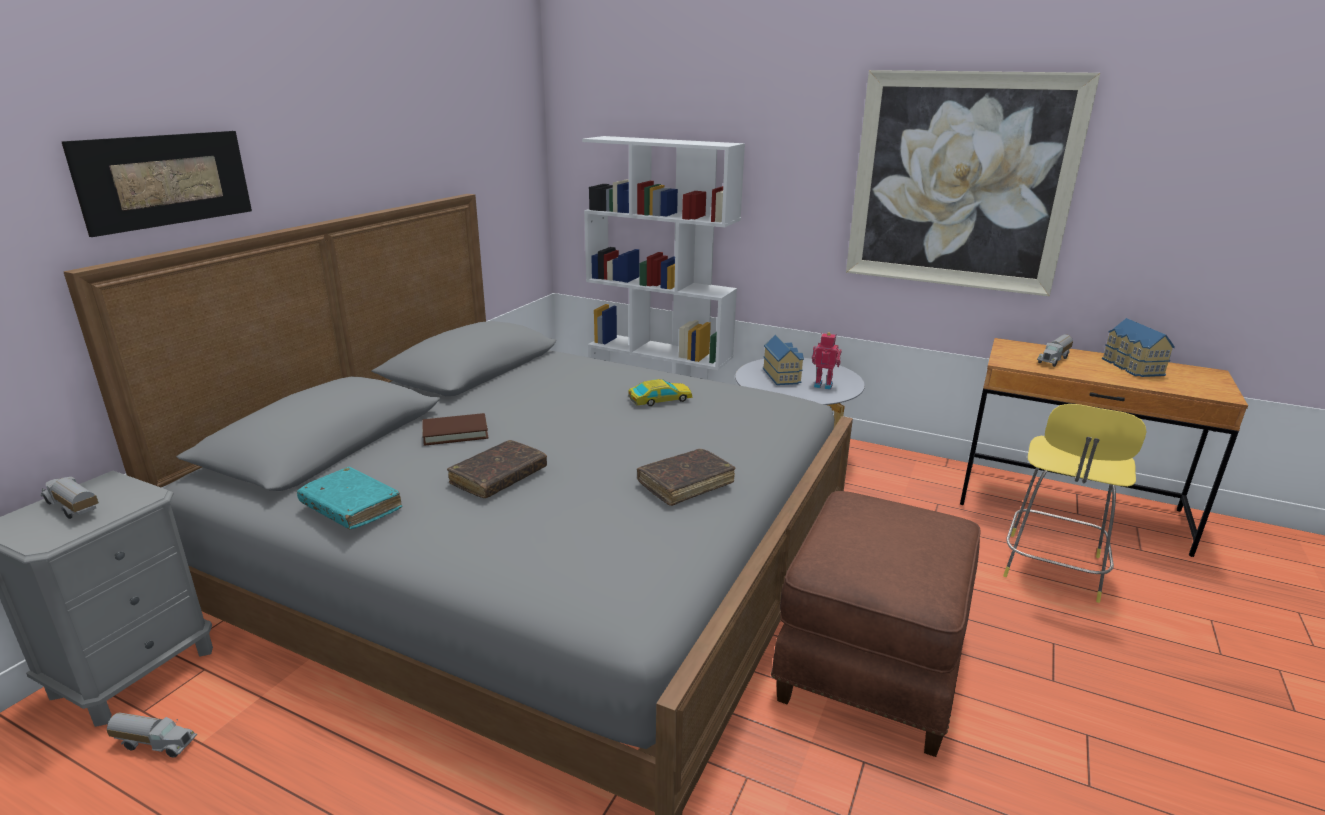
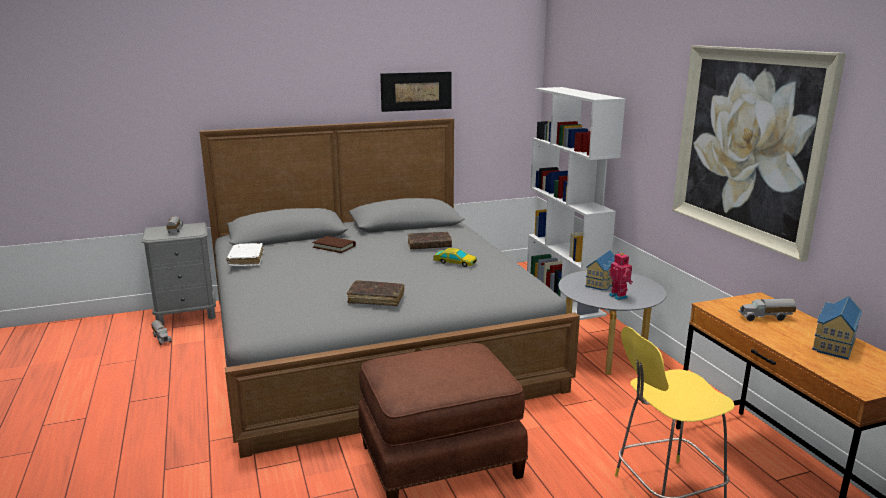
camera: 45 degrees right, 5 degrees down
(166, 180) = (254, 95): picture -> picture (416, 91)
(351, 507) = (246, 260): turquoise book -> white book
(499, 477) = (311, 268): brown book -> brown book (429, 245)

